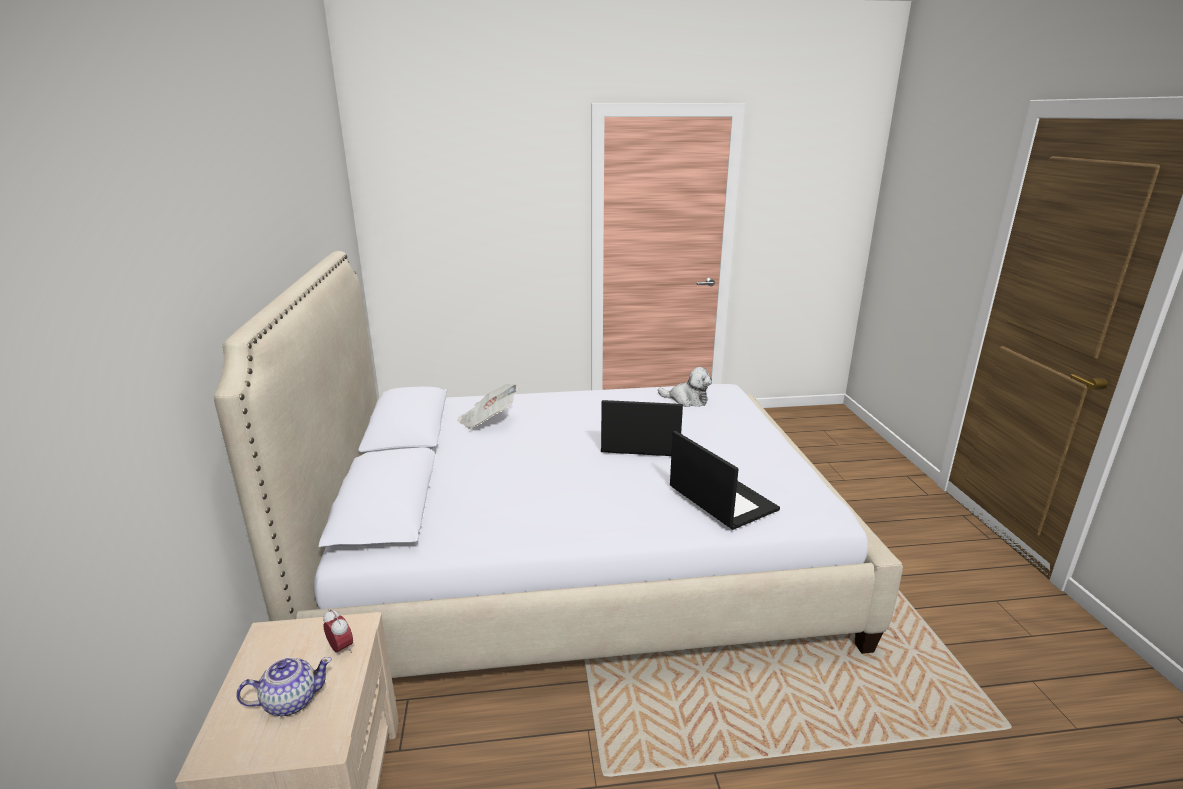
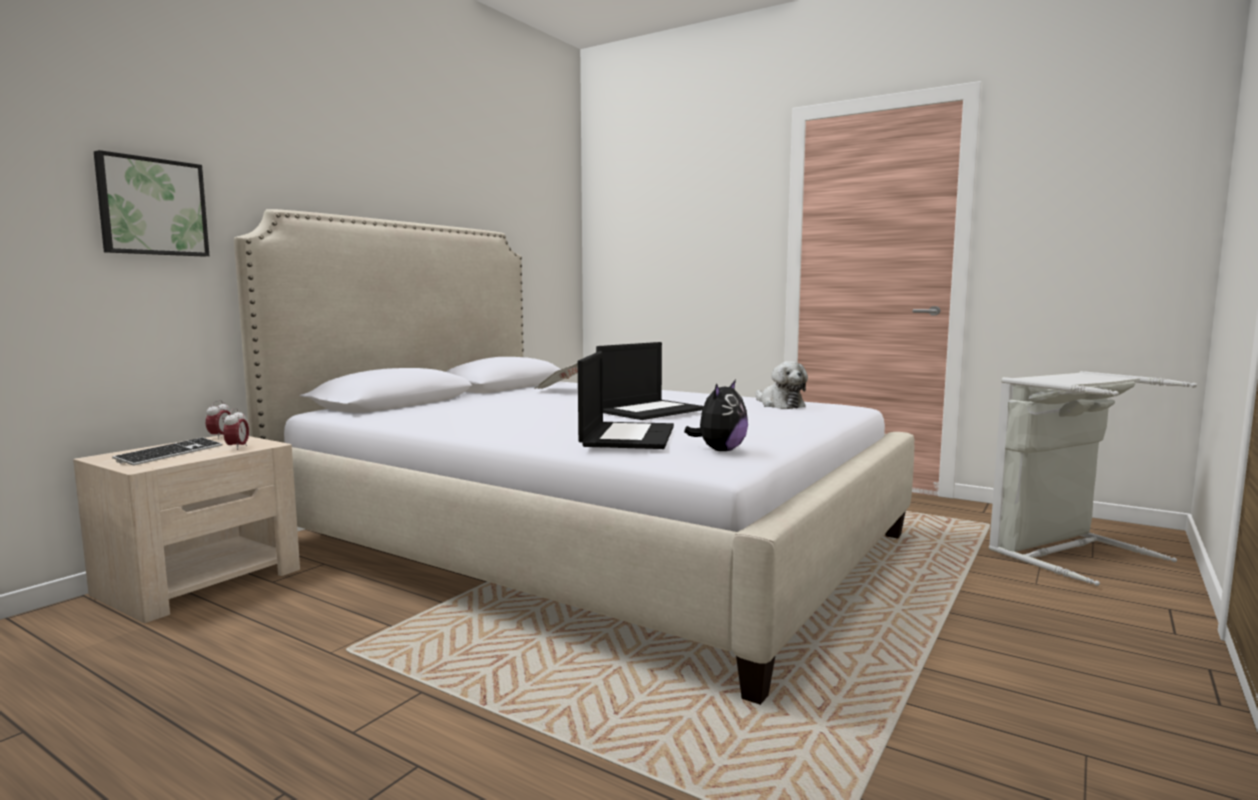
camera: 40 degrees right, 15 degrees down
(136, 404) = (152, 207): none -> picture
(263, 638) = (220, 437): none -> alarm clock
(290, 701) = (170, 454): teapot -> keyboard
(640, 443) = (651, 410): laptop -> laptop turned 90 degrees clockwise
(793, 493) = (720, 450): none -> plush toy
(822, 445) = (1063, 551): none -> grey laundry basket

